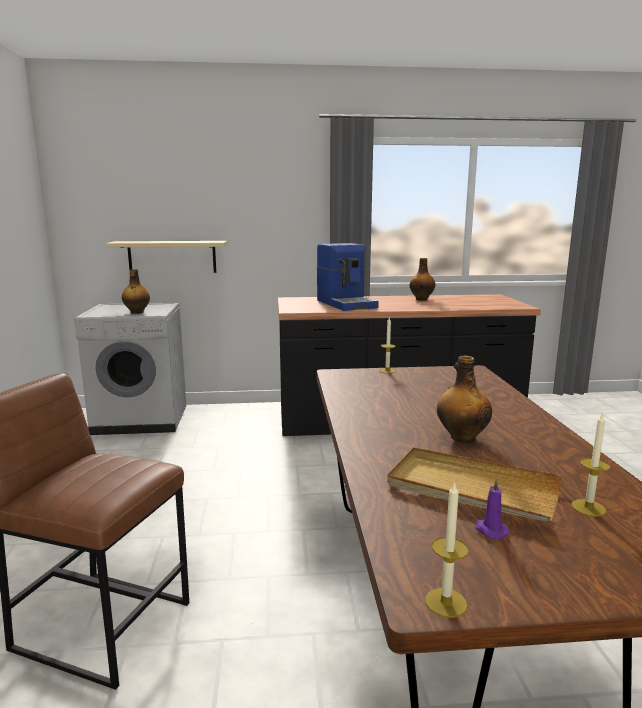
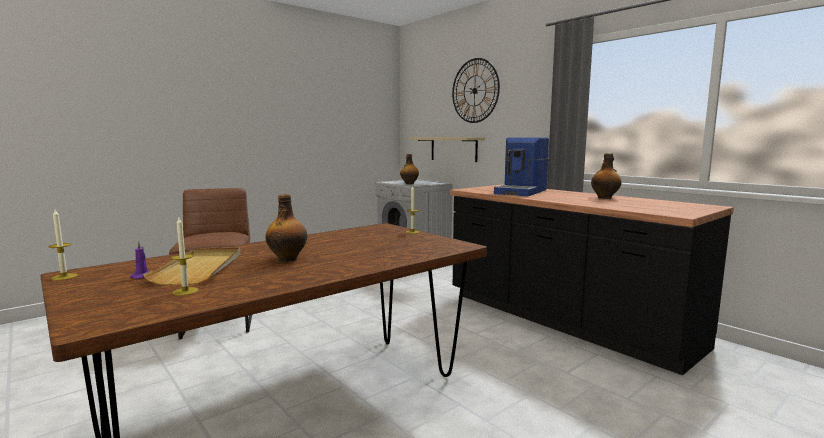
camera: 55 degrees right, 5 degrees down
(204, 180) = (475, 91): none -> wall clock

